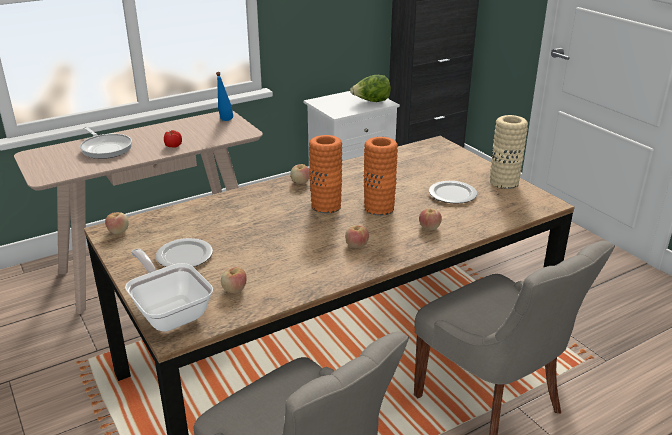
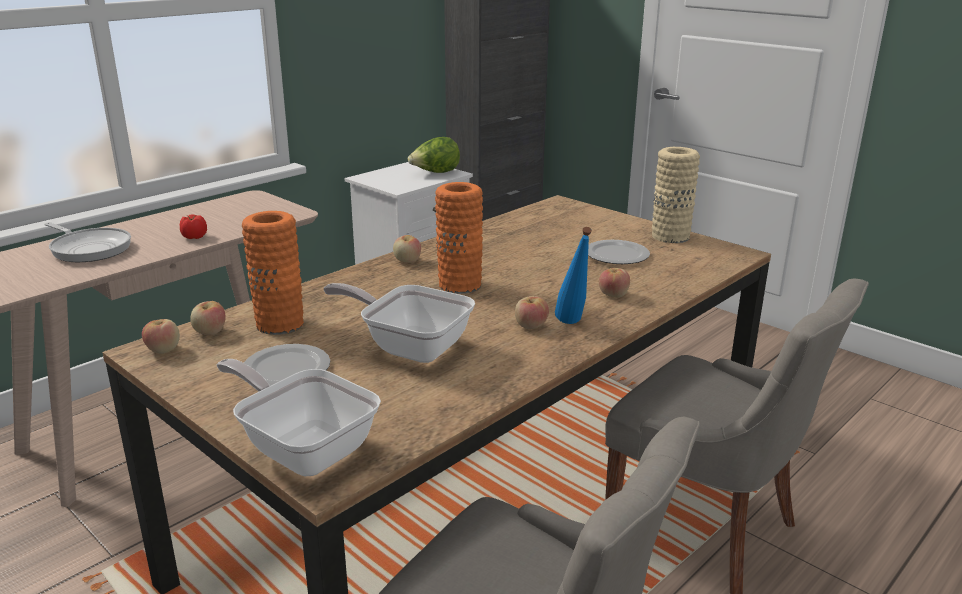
camera: 15 degrees left, 5 degrees down
(225, 121) = (257, 203): blue bottle -> blue bottle (572, 325)
(234, 290) = (388, 404): apple -> apple (210, 332)
(268, 250) = (409, 346): none -> frying pan
(378, 208) = (532, 280): orange vase -> orange vase (279, 323)

